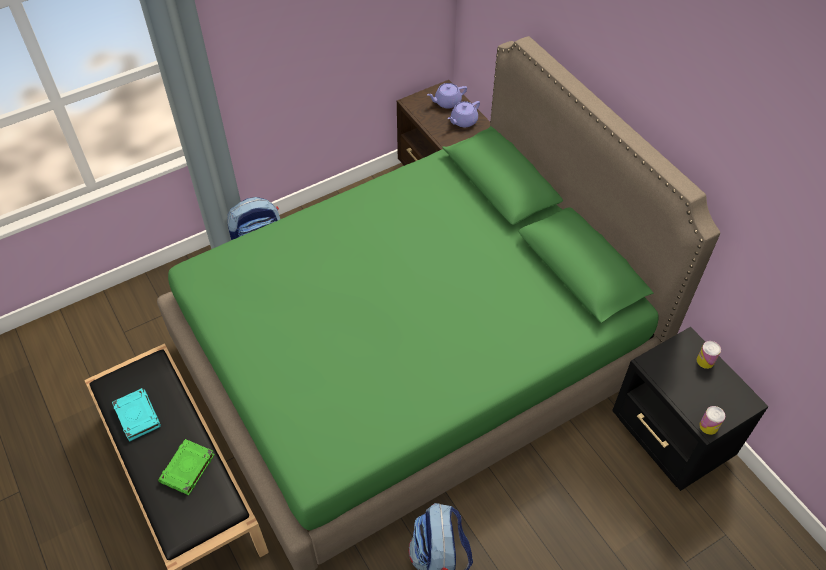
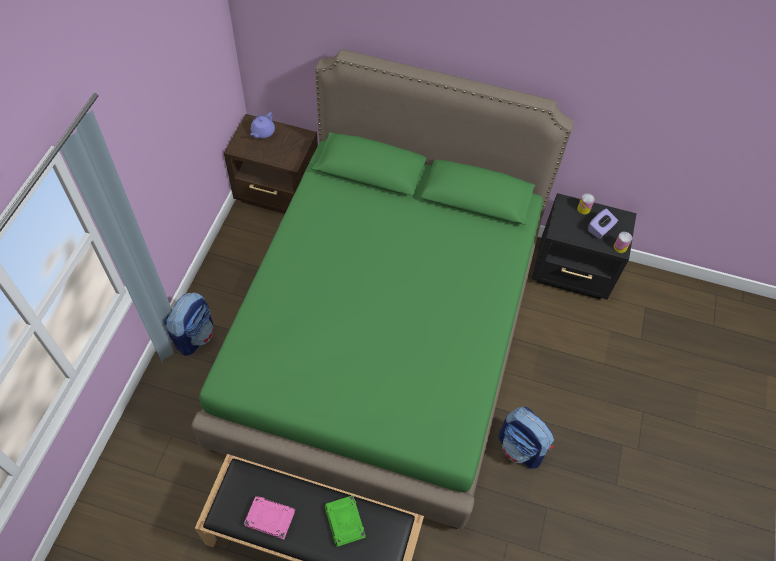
camera: 45 degrees left, 5 degrees up
(136, 416) = (269, 518): turquoise book -> pink book
(463, 121) = (289, 140): purple teapot -> none
(703, 393) = (600, 229): none -> purple tissue box

